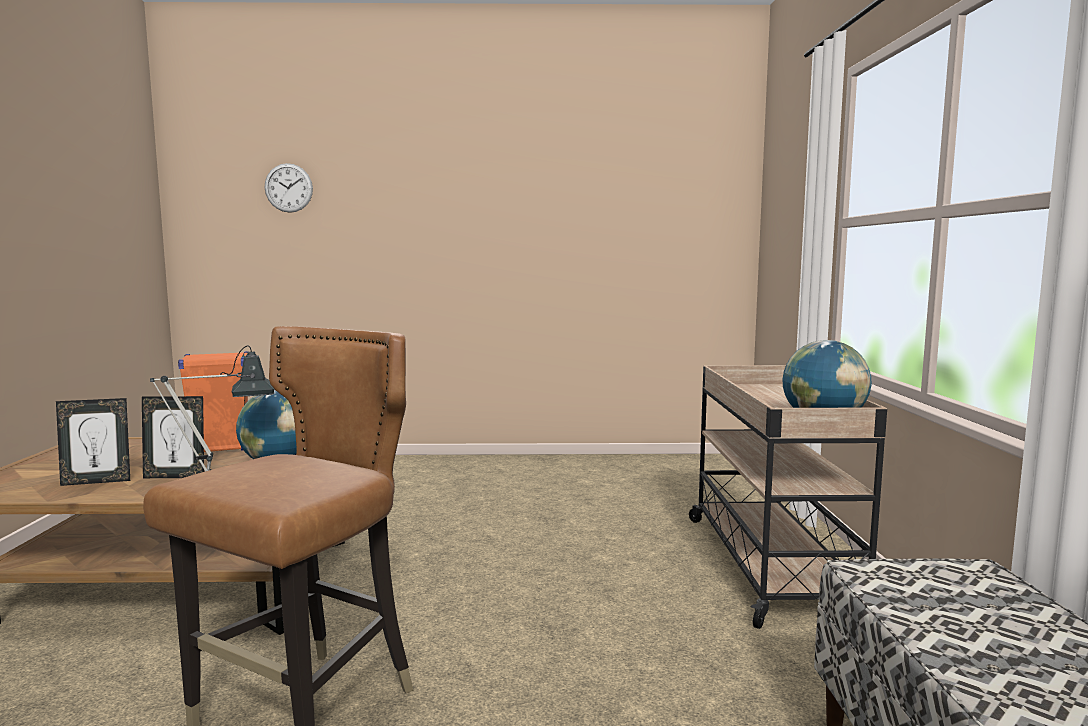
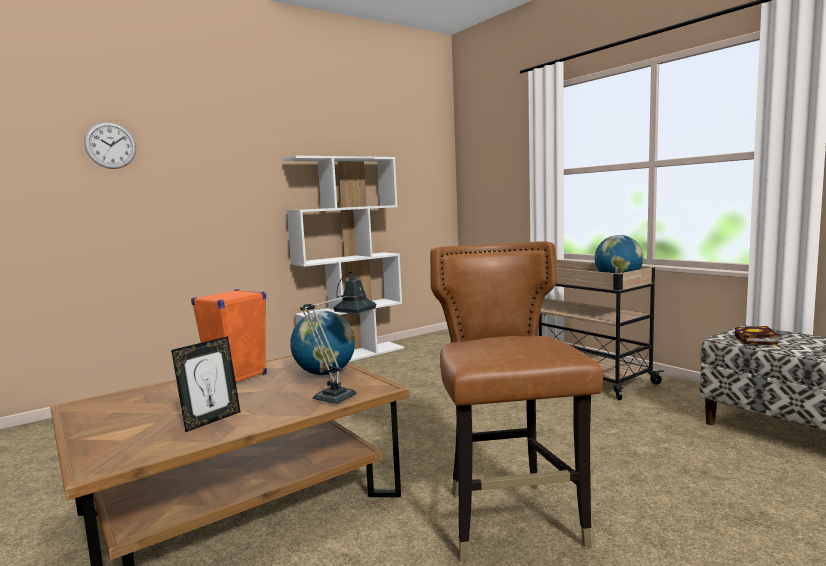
camera: 35 degrees left, 0 degrees up
(176, 476) = (271, 399): picture frame -> none
(547, 460) = (353, 355): none -> white bookcase
(917, 594) = (756, 341): none -> book

